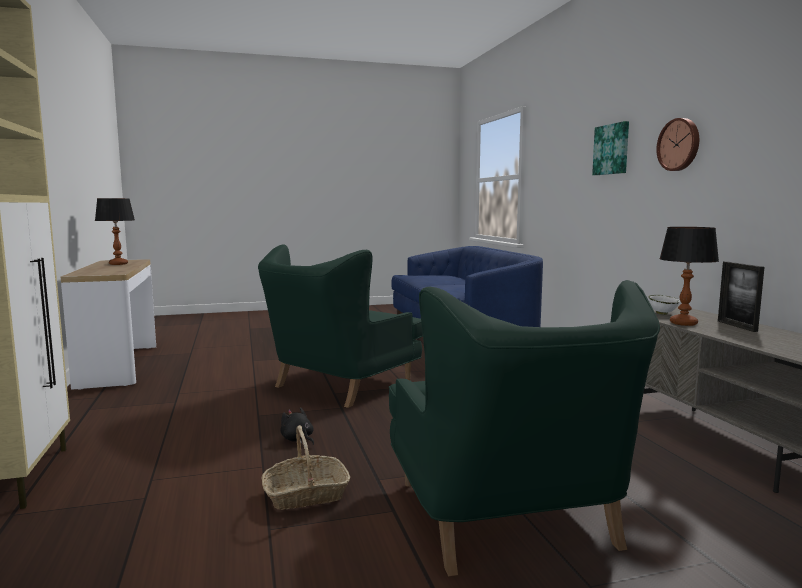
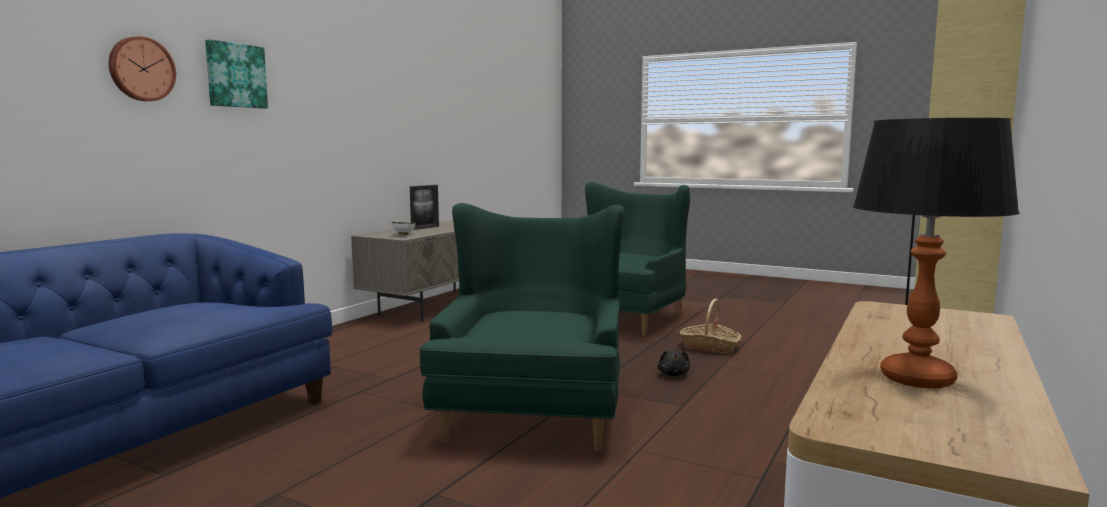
camera: 135 degrees left, 0 degrees up
(340, 385) = (533, 414): green armchair -> green armchair turned 75 degrees counterclockwise
(679, 144) = (326, 89): wall clock -> wall clock (141, 69)
(683, 323) = (436, 231): table lamp -> none

